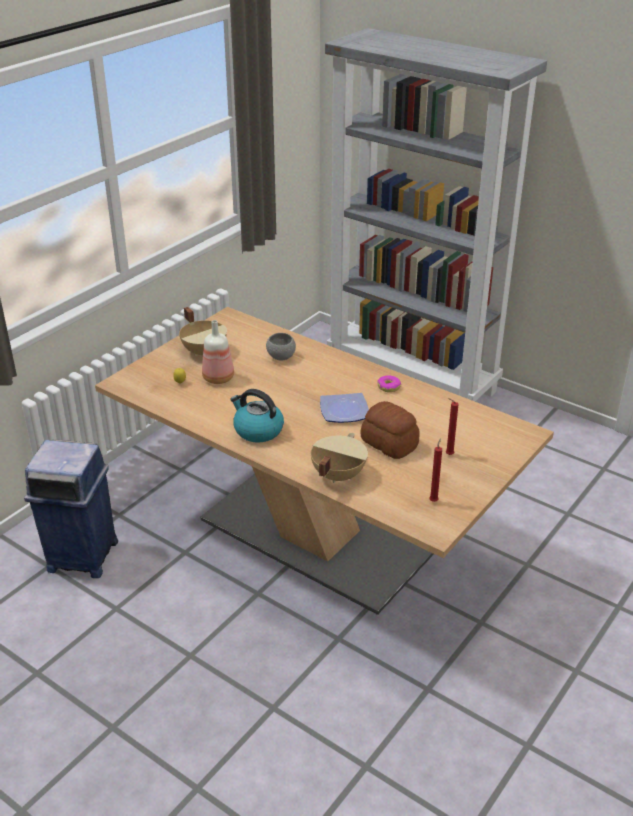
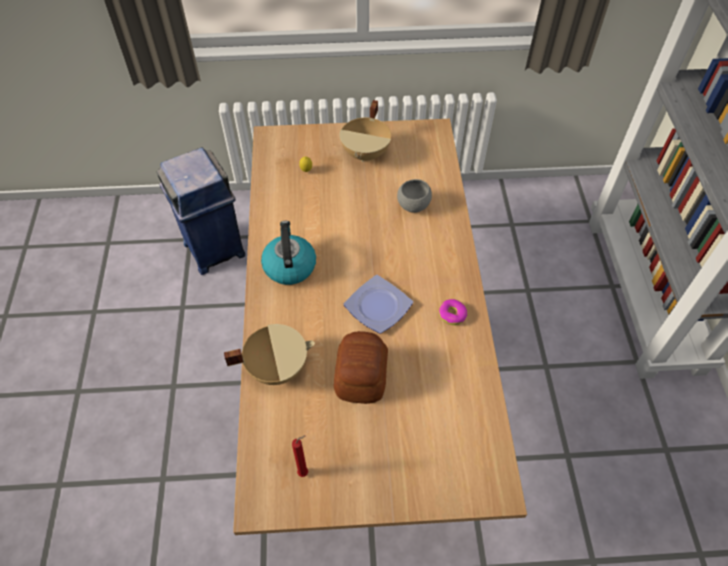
camera: 50 degrees right, 20 degrees up
(218, 377) = (338, 187): bottle -> none
(448, 454) = (389, 437): red candle -> none

